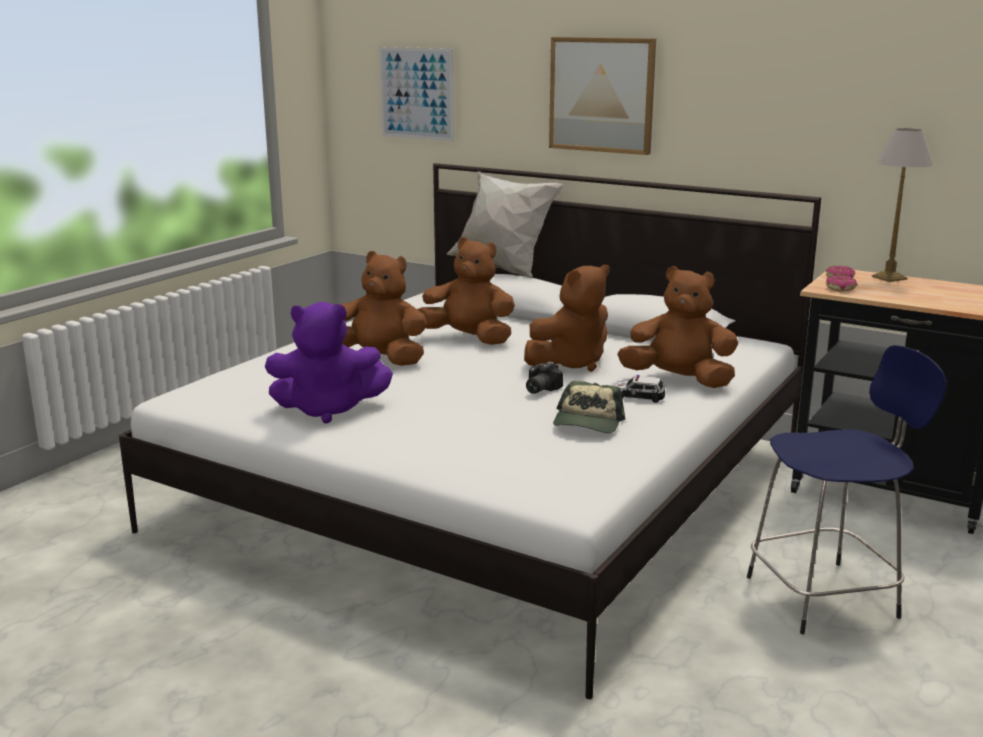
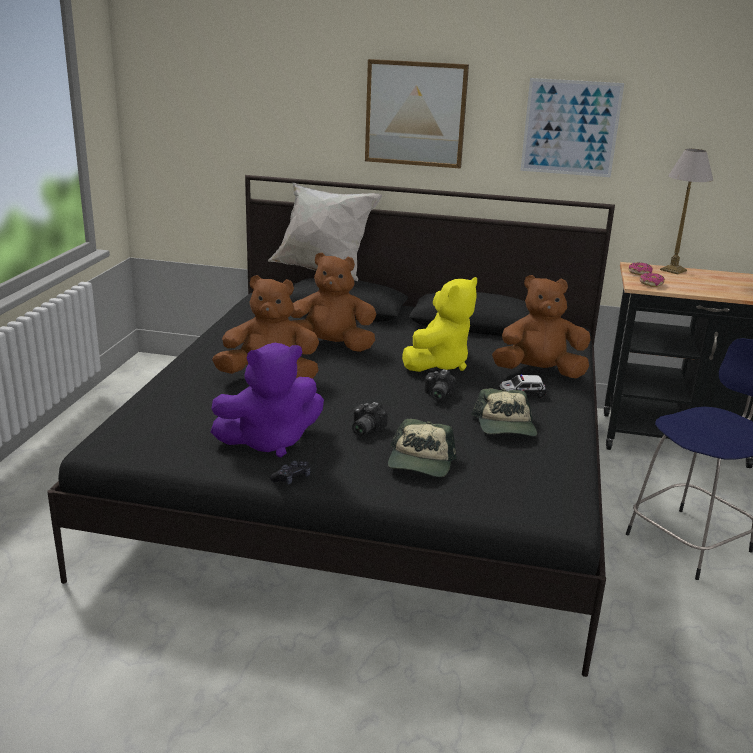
camera: 20 degrees left, 5 degrees up
(320, 441) = (292, 478): none -> black game controller
(416, 93) = (223, 108): picture -> picture (570, 128)
(432, 410) = (364, 429): none -> camera
(461, 443) = (420, 462): none -> cap
(492, 487) = (373, 478): white bed -> black bed
(571, 363) = (438, 363): brown plush toy -> yellow plush toy

